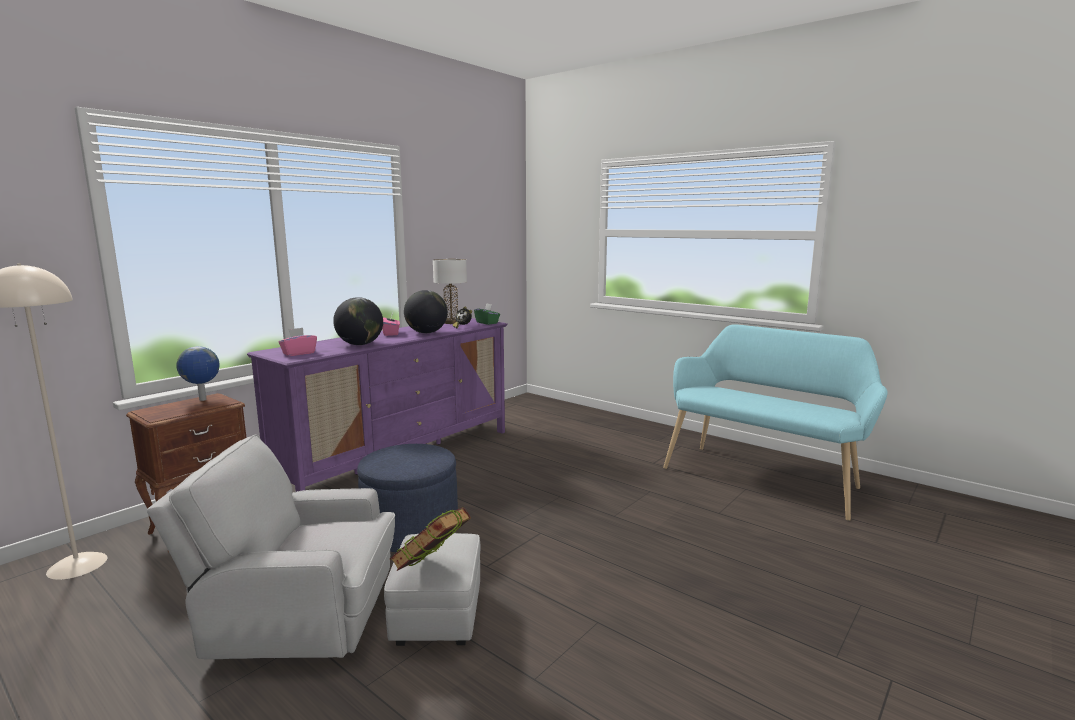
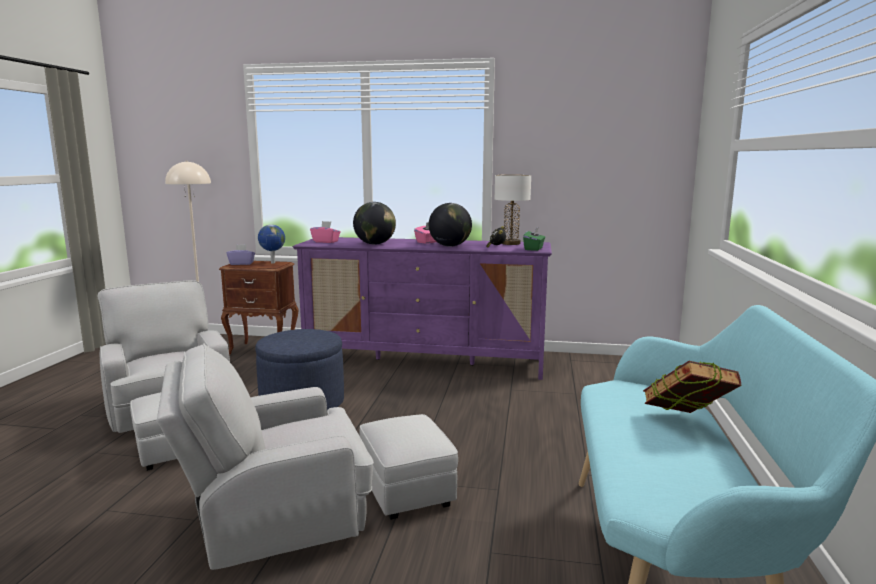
camera: 60 degrees right, 0 degrees up
(163, 412) = (241, 263): none -> purple tissue box
(432, 569) = (147, 400): book -> book (686, 423)
(626, 564) = (307, 511): none -> white armchair

